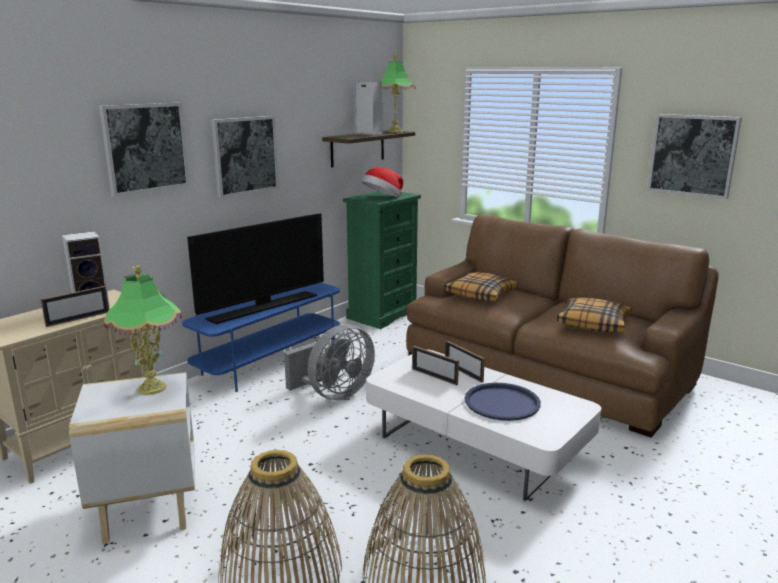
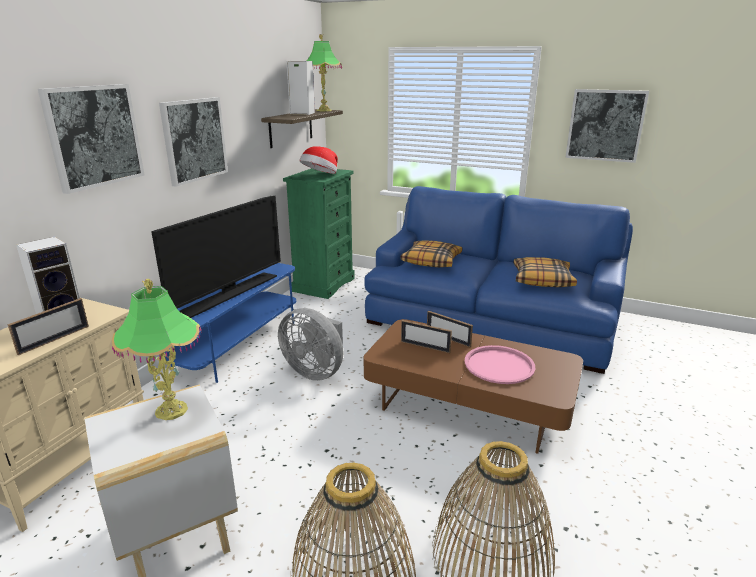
camera: 15 degrees left, 5 degrees up
(334, 394) = (315, 371): grey fan -> grey fan turned 90 degrees clockwise
(475, 446) = (468, 405): white coffee table -> brown coffee table
(502, 402) = (499, 365): blue tray -> pink tray
(545, 370) = (489, 322): brown sofa -> blue sofa

